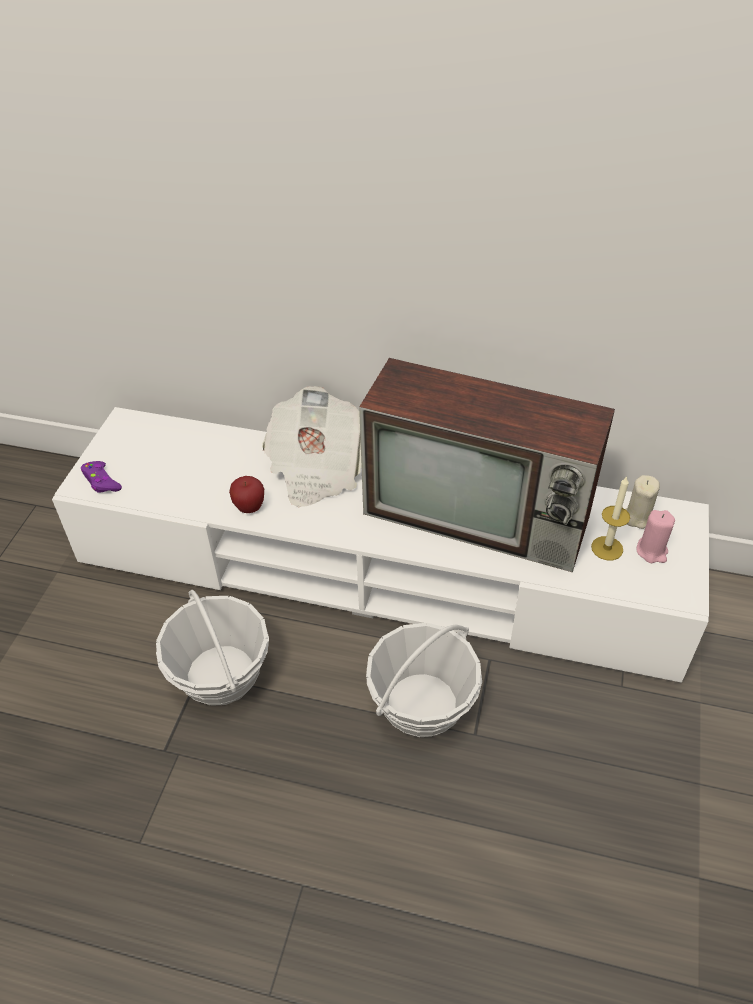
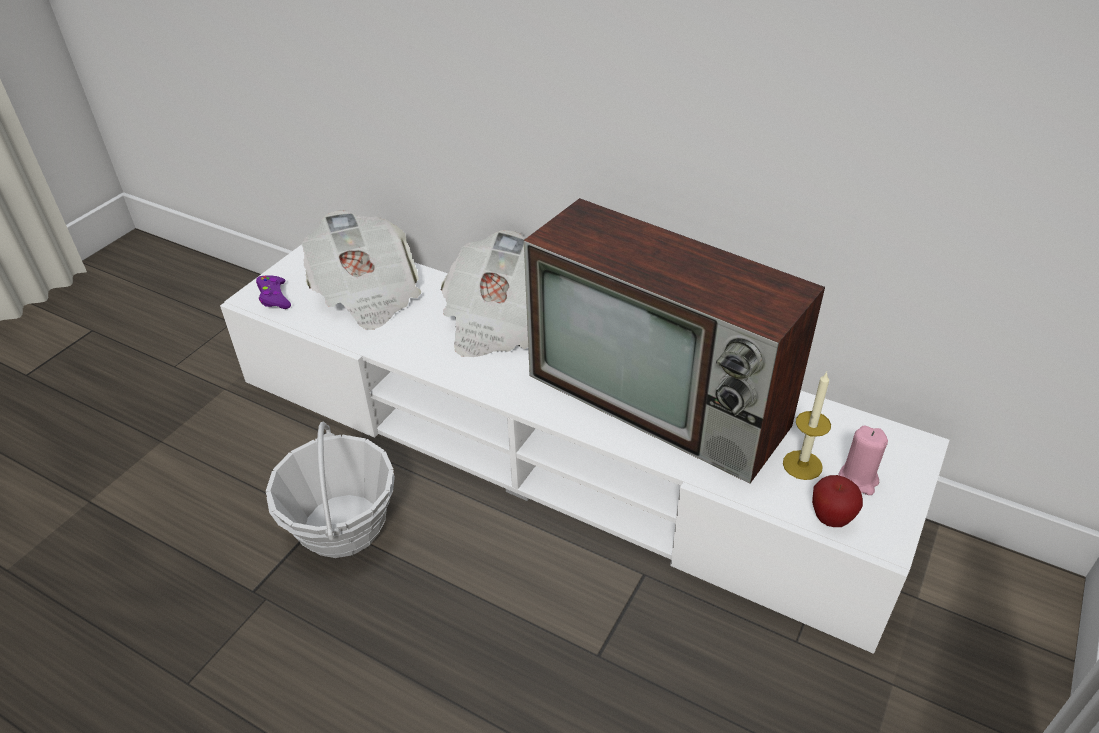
camera: 15 degrees right, 5 degrees down
(187, 463) = (367, 294): none -> newspaper
(249, 507) = (411, 348): apple -> apple (830, 518)
(422, 704) = (548, 607): basket -> none
(636, 517) = (851, 437): beige candle -> none

